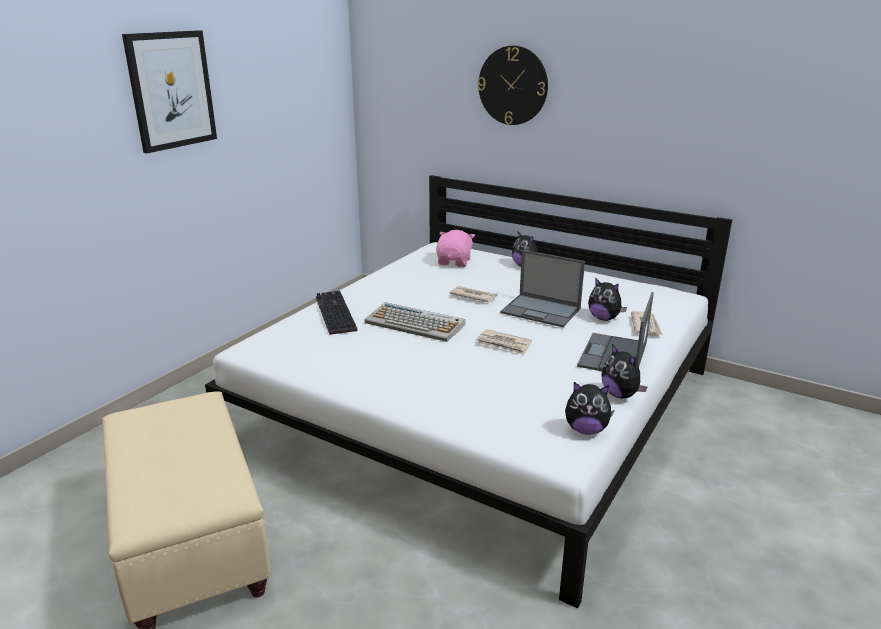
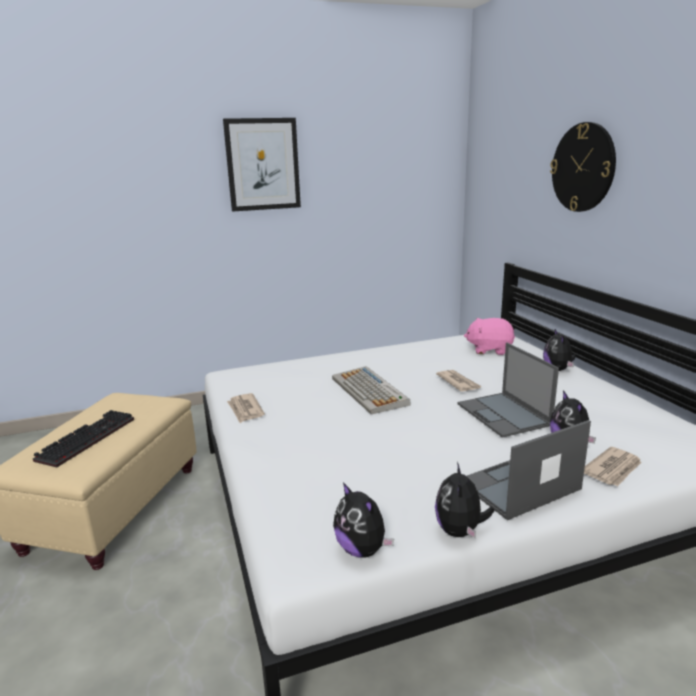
camera: 40 degrees right, 5 degrees down
(333, 314) = (321, 365): keyboard -> keyboard (87, 438)
(454, 262) = (489, 350): pink plush toy -> pink plush toy turned 135 degrees counterclockwise
(504, 344) = (417, 433): newspaper -> newspaper (245, 410)

